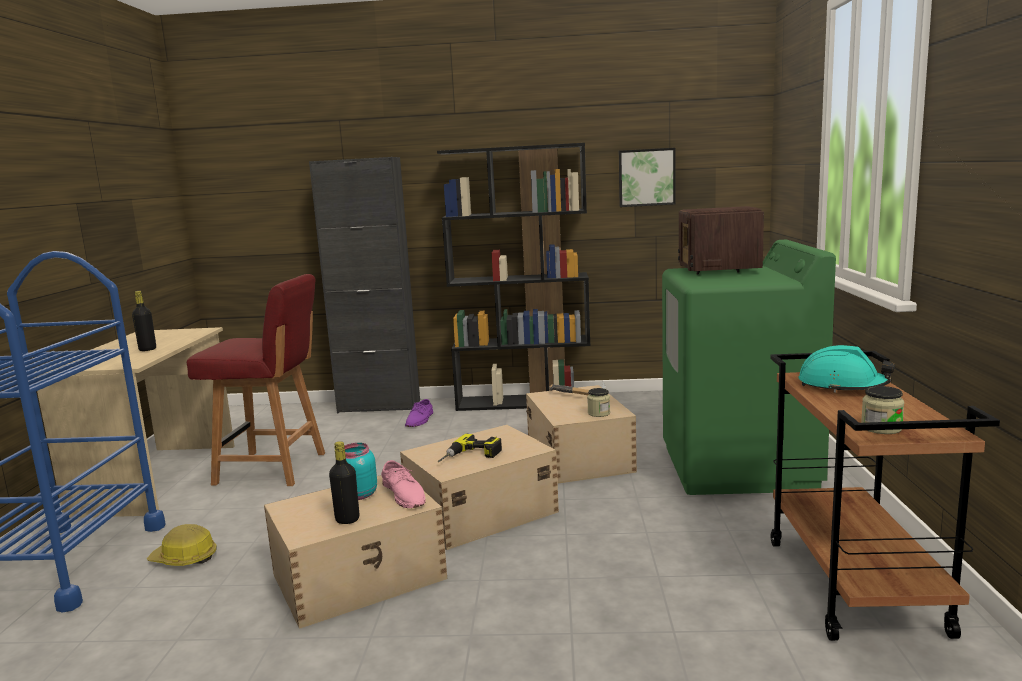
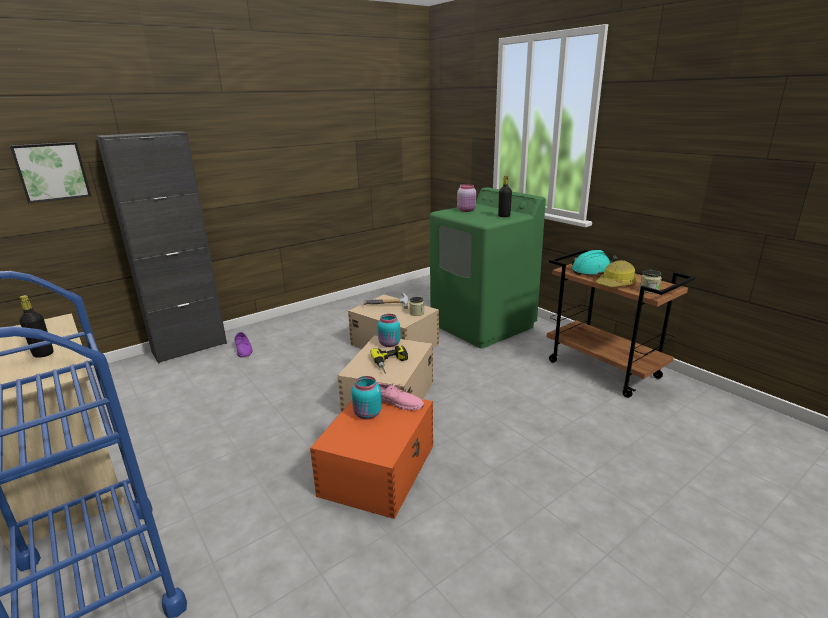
camera: 40 degrees left, 10 degrees up
(184, 559) = (220, 522): hard hat -> hard hat (616, 284)
(273, 469) = (176, 425): red chair -> none
(347, 519) = (391, 432): black bottle -> black bottle (504, 216)
(361, 576) = (379, 469): beige storage box -> orange storage box
(505, 437) = (389, 344): none -> turquoise jar
(524, 402) = (303, 316): black bookcase -> none
(646, 177) = (364, 145): picture -> picture (52, 171)
(718, 270) = (467, 210): radio -> pink jar

